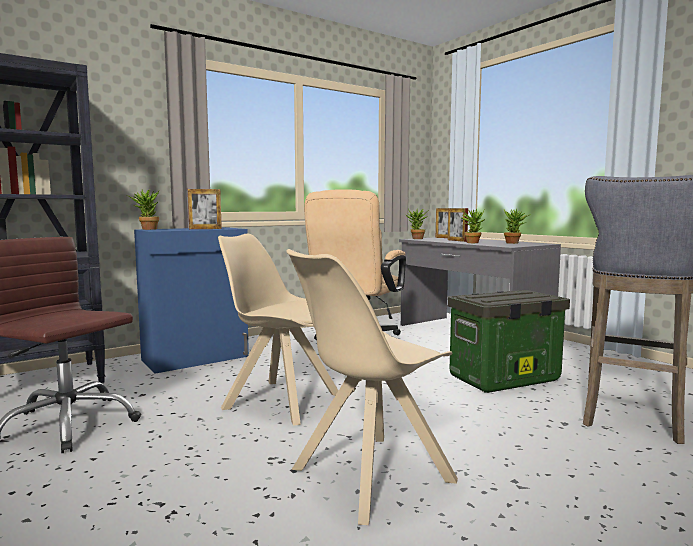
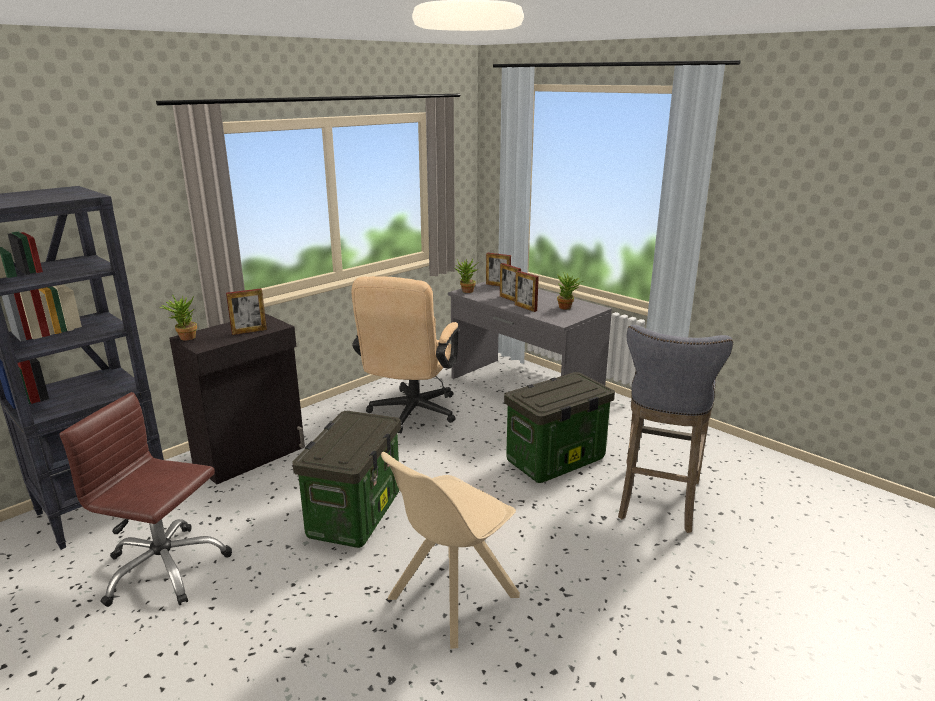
camera: 10 degrees left, 15 degrees up
(197, 358) = (251, 455): blue cabinet -> black cabinet
(279, 401) = (355, 514): beige chair -> storage box
(472, 242) = (525, 308): potted plant -> picture frame

